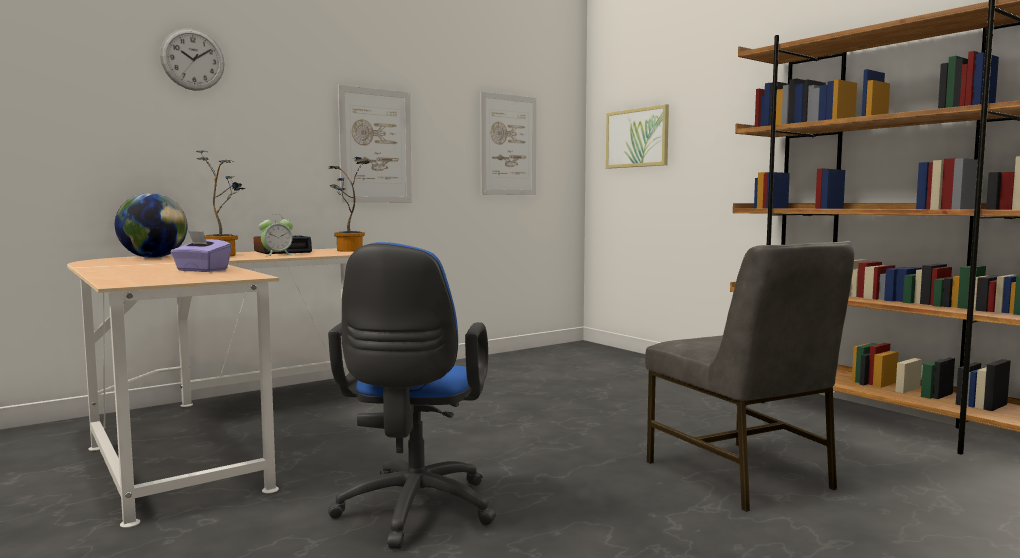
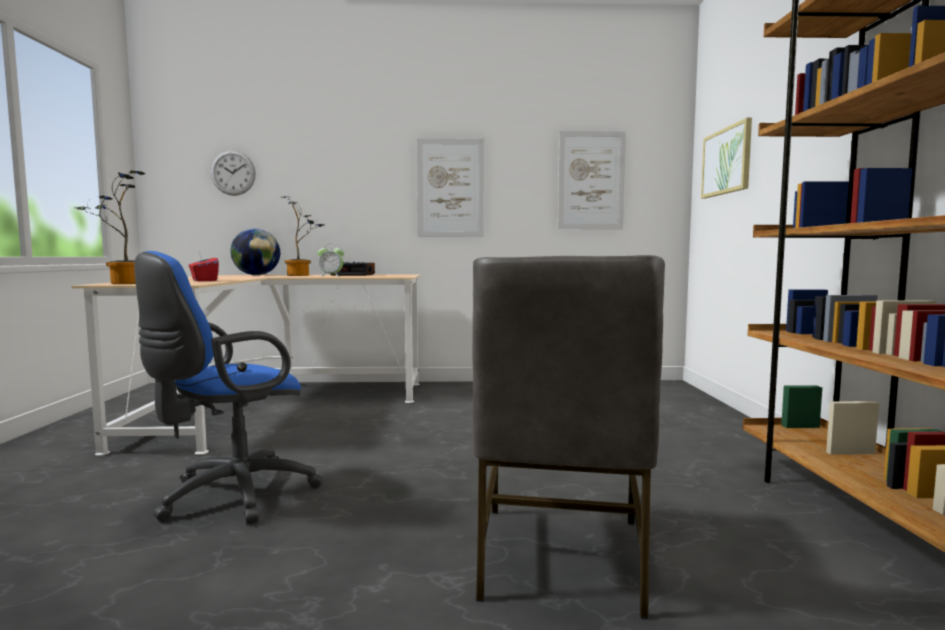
camera: 35 degrees right, 0 degrees up
(193, 59) = (303, 130): wall clock -> wall clock (233, 173)
(201, 270) = (204, 280): purple tissue box -> red tissue box
(348, 251) = (398, 275): potted plant -> potted plant (122, 283)

